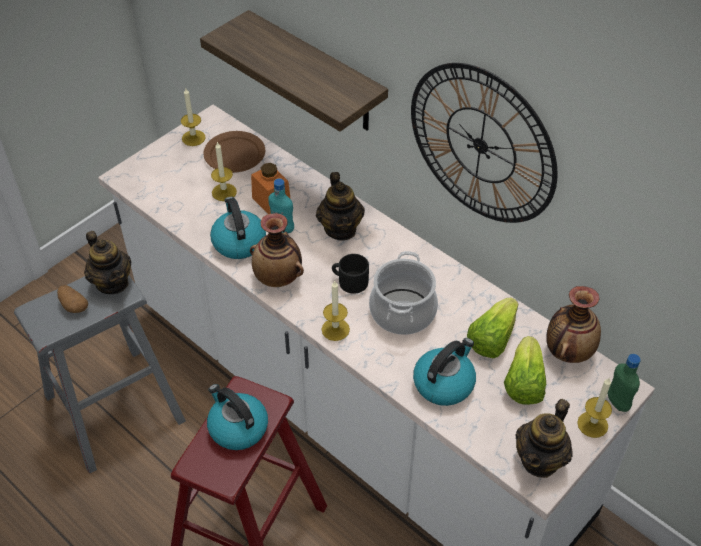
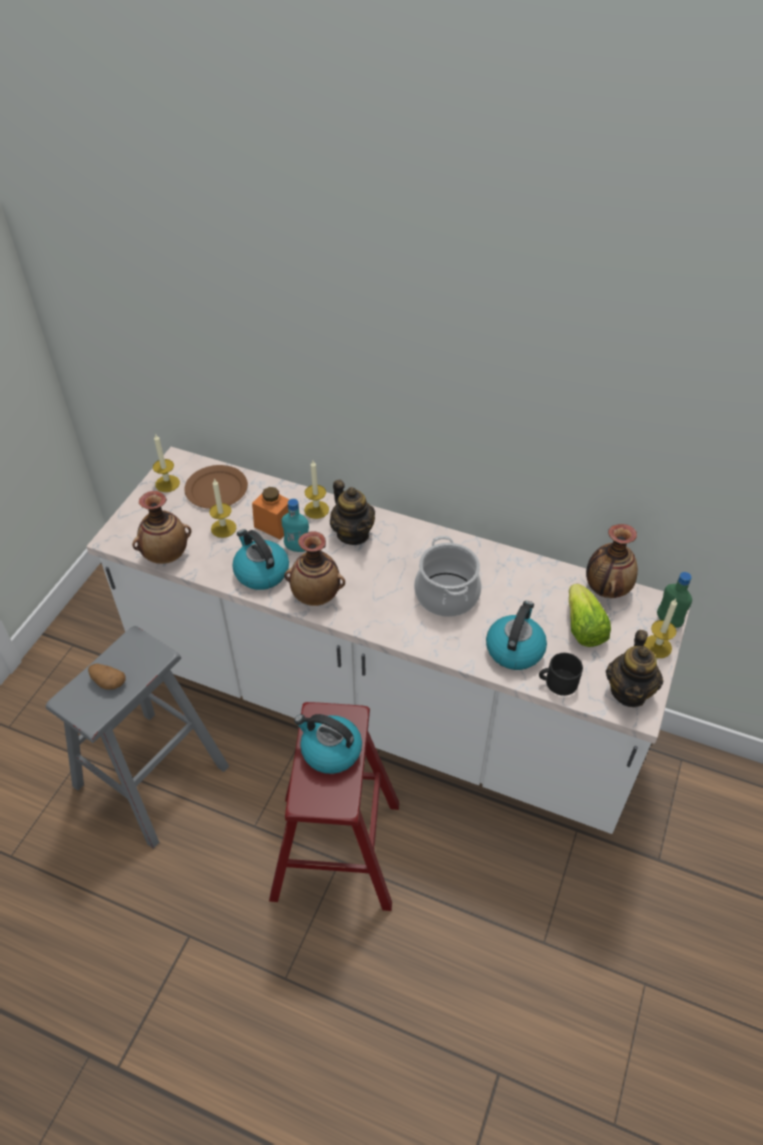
camera: 20 degrees left, 0 degrees up
(112, 283) = (139, 648): teapot -> none
(162, 203) = (166, 555): none -> vase
(316, 73) = (295, 388): shelf -> none
(335, 329) = (393, 628): candle -> candle (316, 509)
(349, 281) = (385, 580): black mug -> black mug (557, 682)
(481, 145) = (492, 418): wall clock -> none
(492, 338) = (537, 596): lettuce -> none

